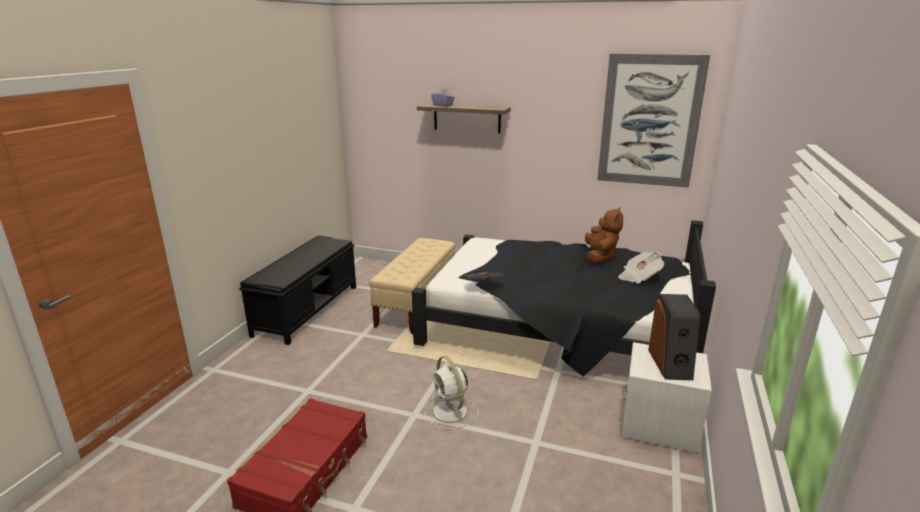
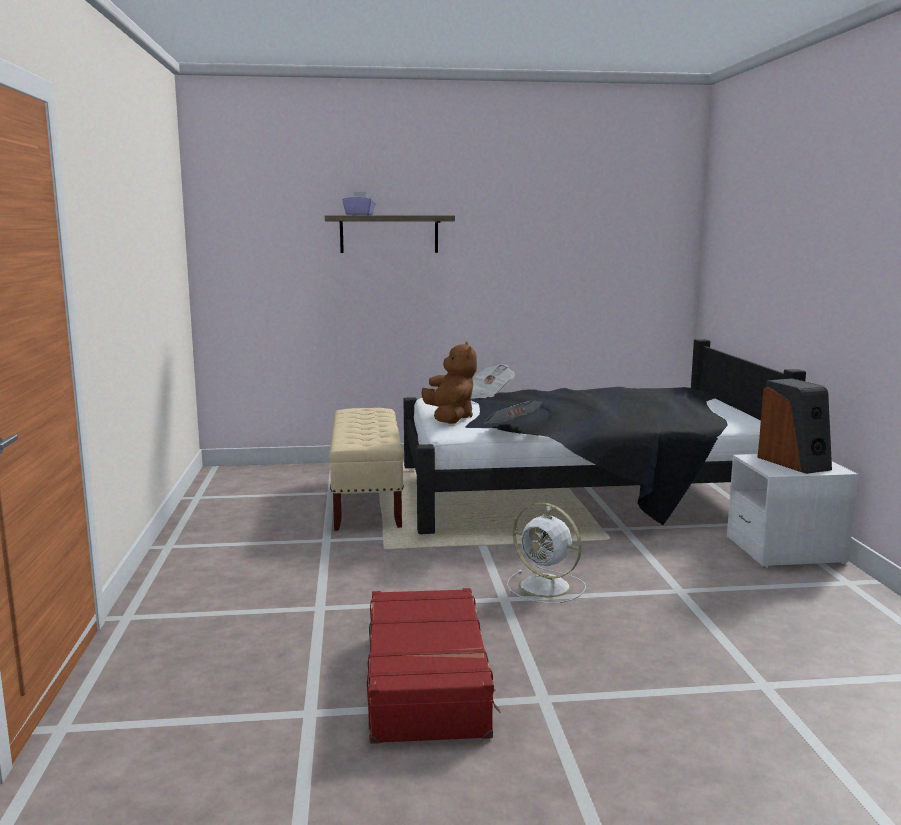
camera: 25 degrees left, 10 degrees down
(307, 309) = (203, 529): black bench -> none
(600, 257) = (606, 395): brown plush toy -> brown plush toy (450, 418)
(639, 277) = (674, 403): newspaper -> newspaper (488, 395)
(650, 121) = (626, 226): picture -> none

